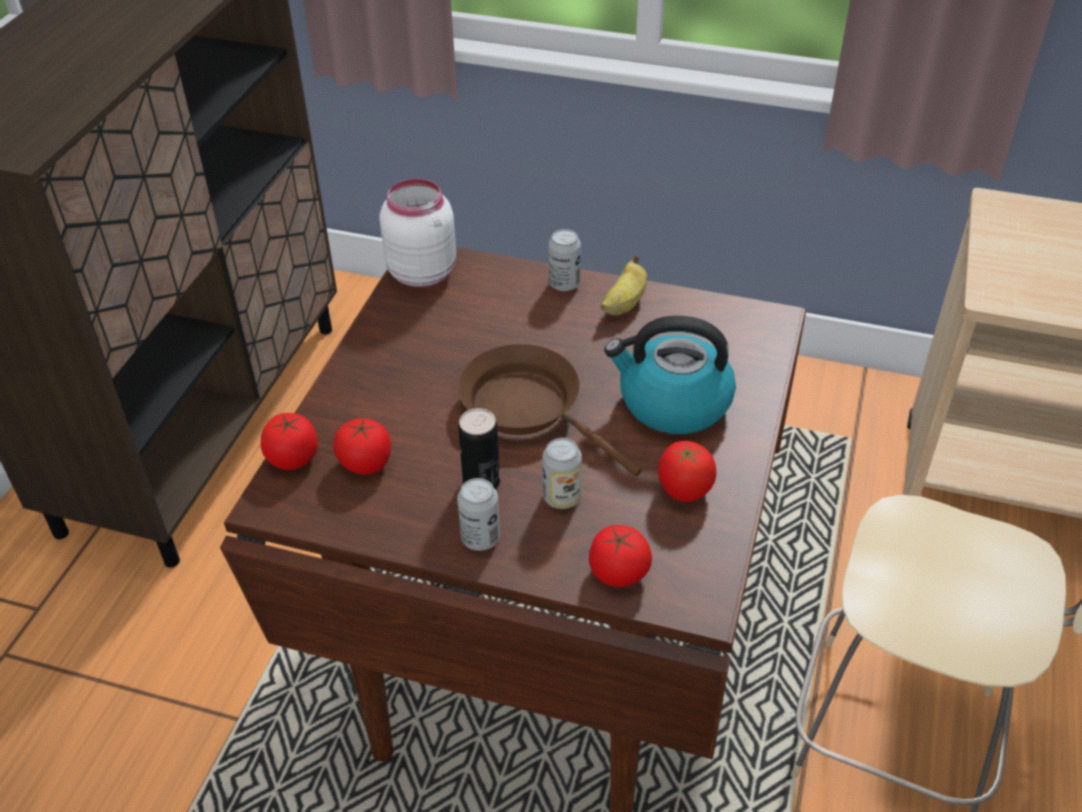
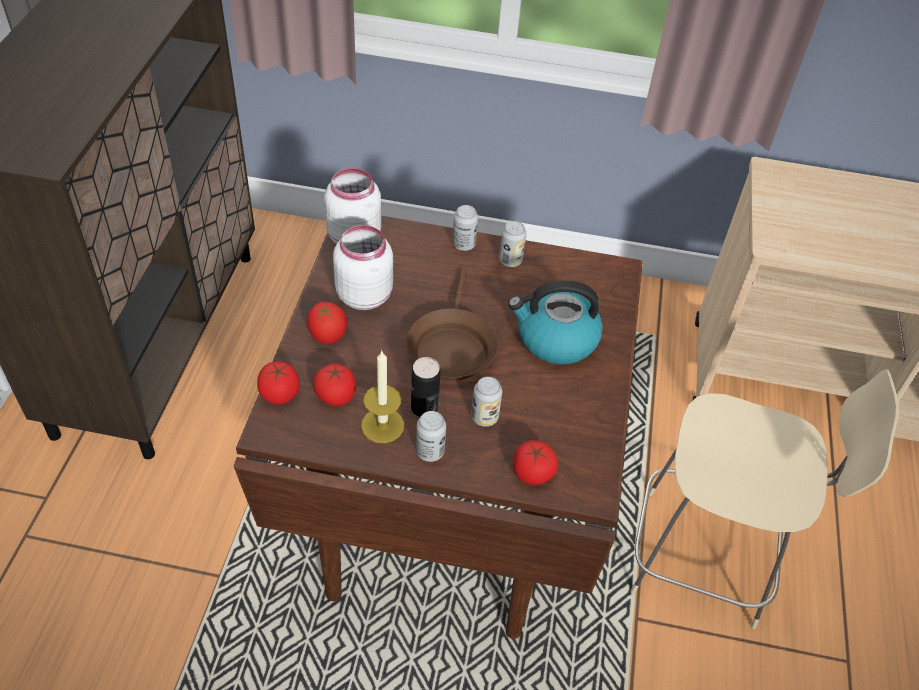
camera: 10 degrees left, 5 degrees up
(421, 502) = (382, 425): none -> candle
(424, 340) = (364, 294): none -> white jar
(529, 408) = (451, 347): brown frying pan -> brown frying pan turned 120 degrees counterclockwise
(624, 304) = (510, 260): banana -> can
(684, 490) = (571, 408): tomato -> tomato (327, 335)

